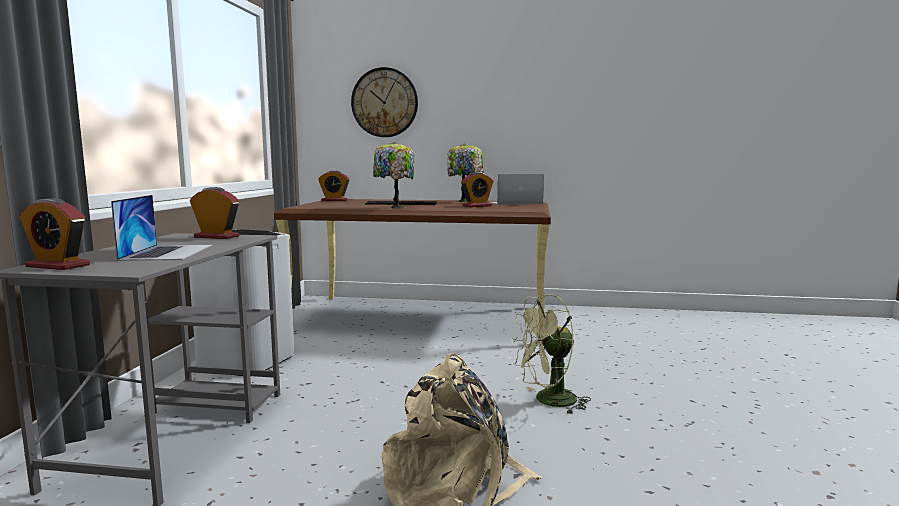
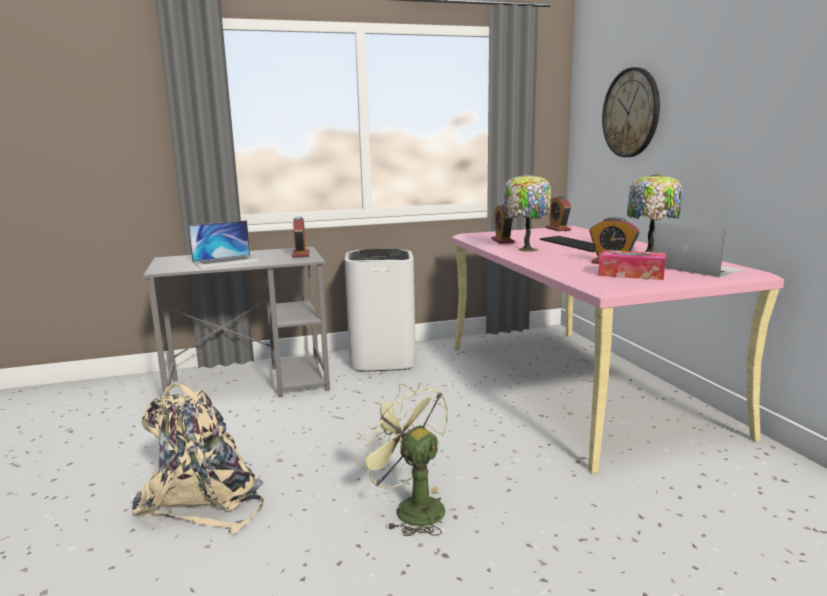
camera: 65 degrees right, 5 degrees up
(58, 266) = (172, 259): alarm clock -> alarm clock (502, 241)
(424, 318) = (578, 386): brown desk -> pink desk
(513, 207) = (631, 274): none -> tissue box

